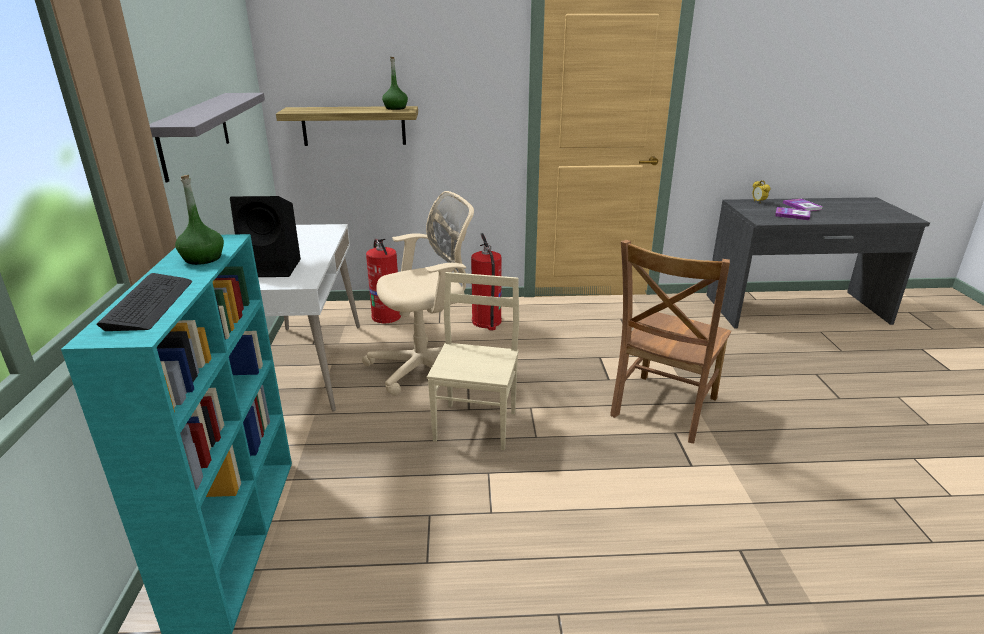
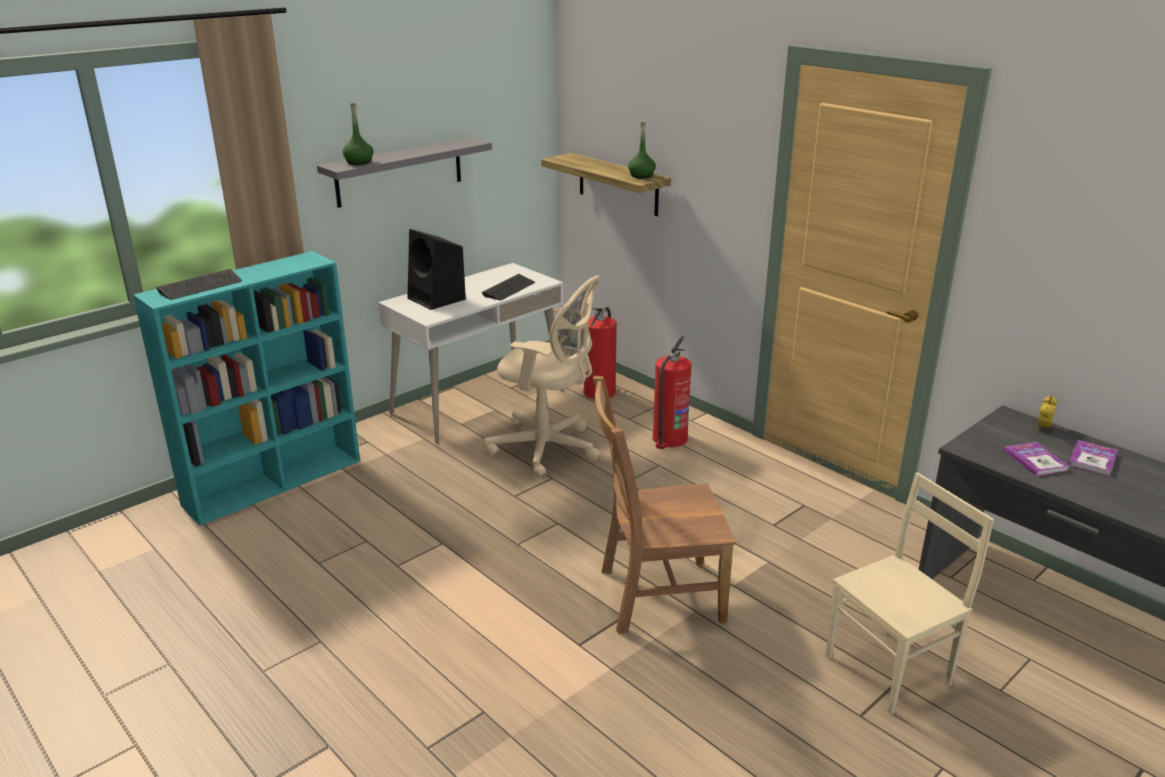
camera: 50 degrees right, 0 degrees up
(202, 258) = (278, 269): green bottle -> green bottle (359, 162)
(317, 241) = (508, 289): none -> keyboard
(477, 425) = (497, 510): beige chair -> beige chair (890, 670)

